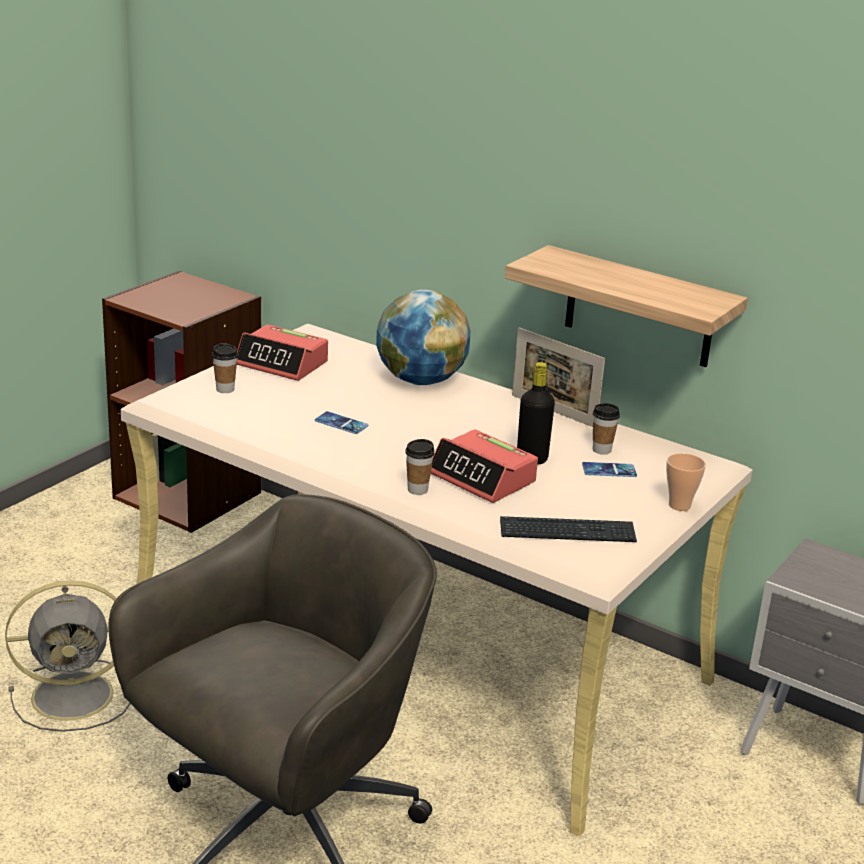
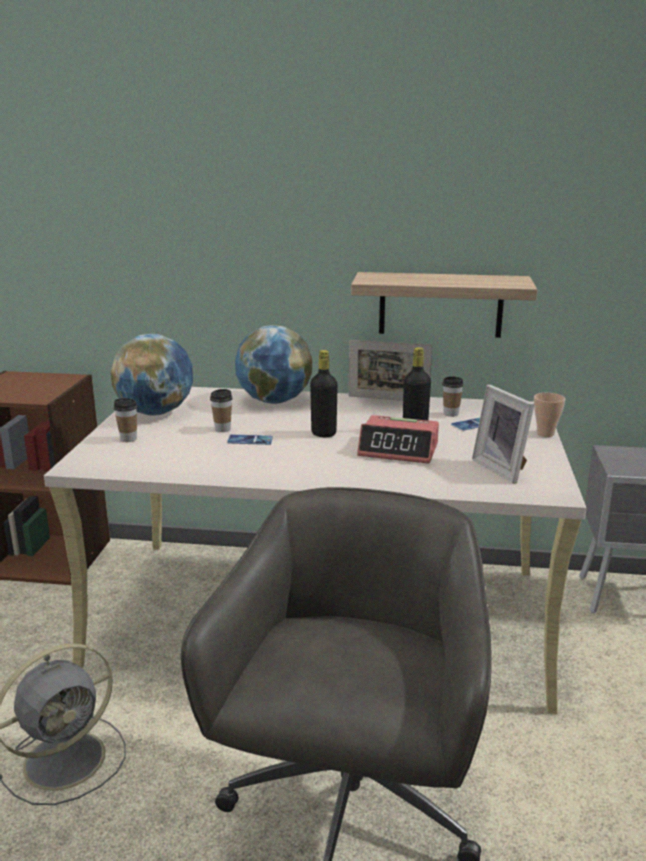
camera: 25 degrees left, 5 degrees down
(282, 363) = (156, 412): alarm clock -> globe
(417, 490) = (364, 469): cup -> cup (222, 429)
(426, 436) = (323, 433): none -> black bottle
(567, 532) = (503, 469): keyboard -> picture frame

